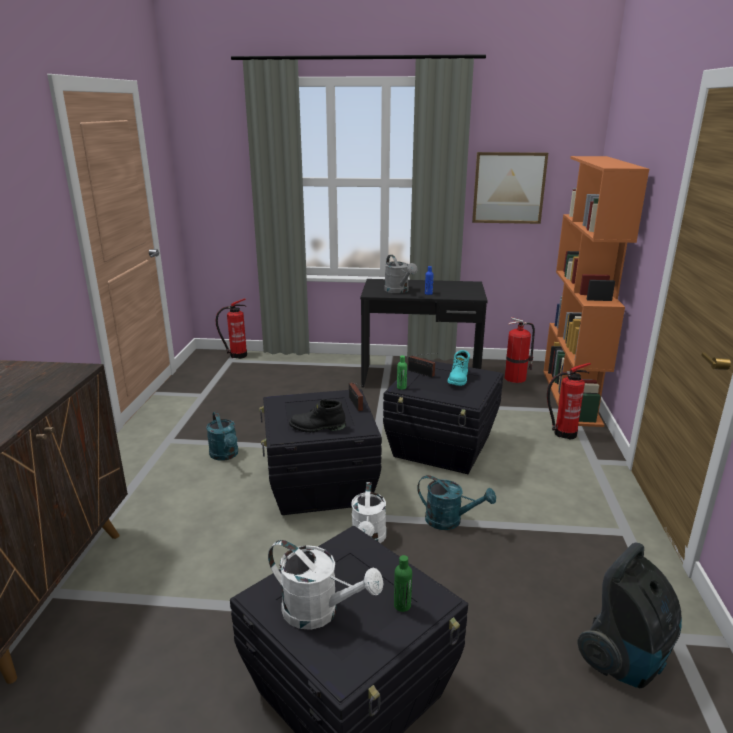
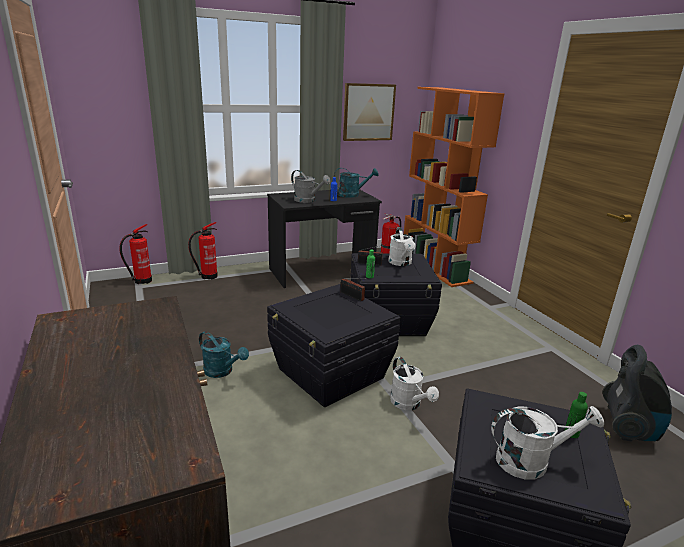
camera: 30 degrees left, 0 degrees up
(317, 427) = (346, 321): black boot -> none
(450, 521) = (448, 372): turquoise watering can -> turquoise watering can (352, 195)
(459, 379) = (401, 263): turquoise boot -> white watering can
(563, 434) = (455, 293): fire extinguisher -> fire extinguisher (207, 276)

